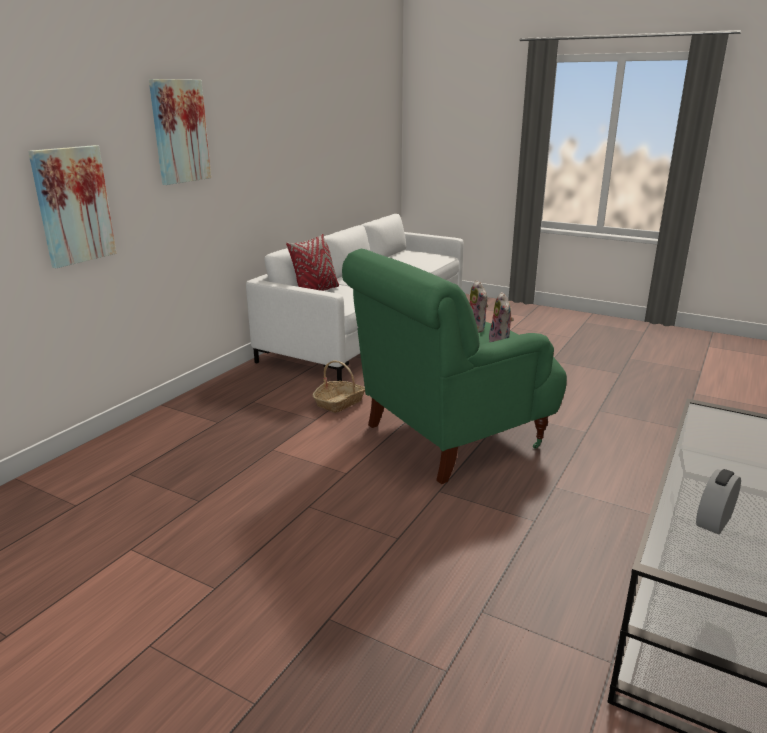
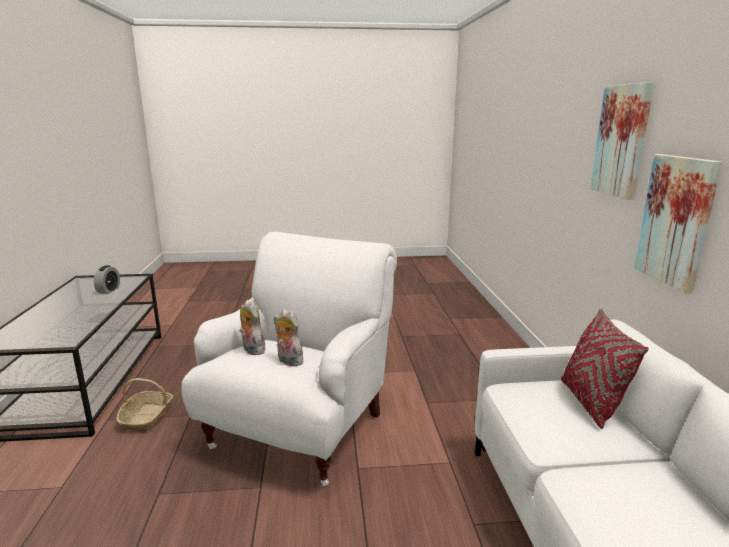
camera: 145 degrees right, 5 degrees down
(73, 205) = (549, 181): picture -> picture (676, 221)
(340, 402) = (436, 428): basket -> basket (147, 418)
(450, 437) = (299, 429): green armchair -> white armchair

